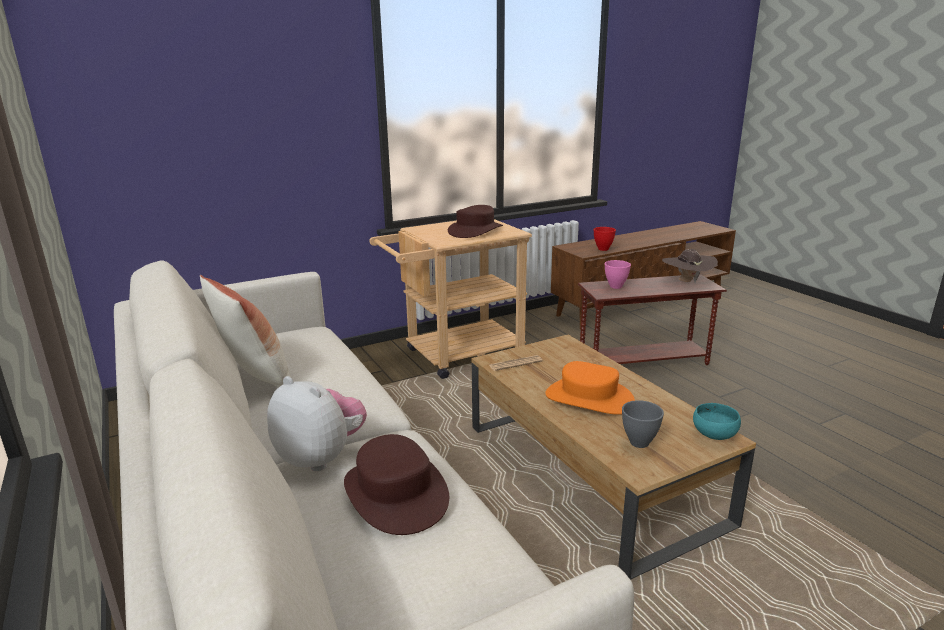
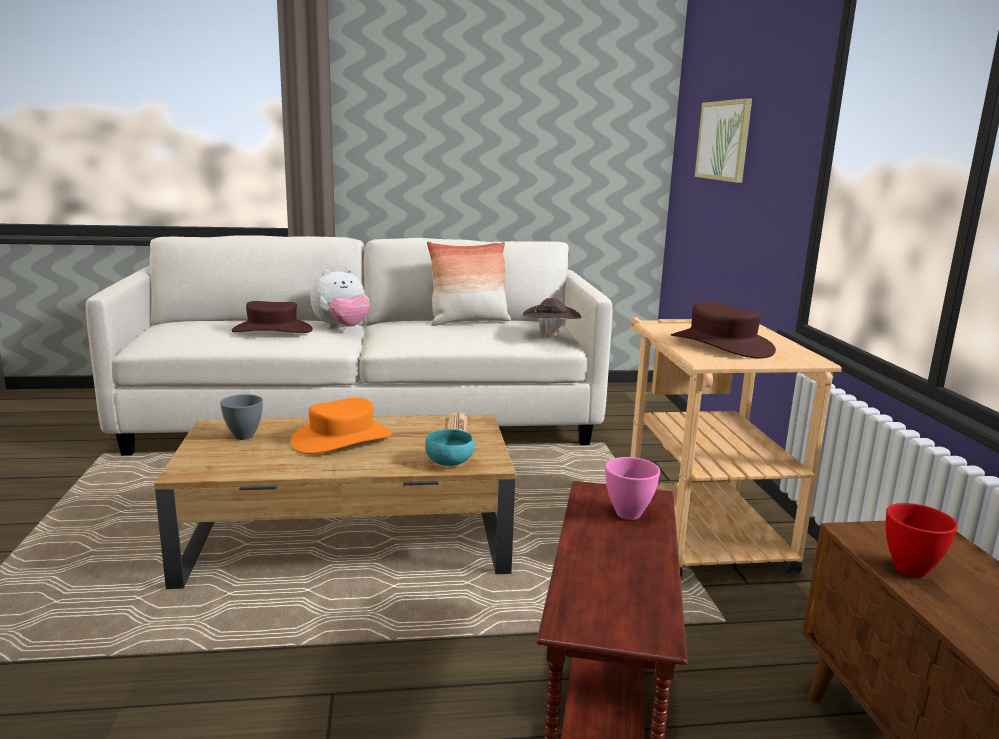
camera: 110 degrees right, 5 degrees down
(205, 111) = (724, 140): none -> picture
(686, 282) = (618, 603): brown hat -> brown hat (550, 337)
(713, 434) = (199, 468): turquoise bowl -> turquoise bowl (450, 462)

